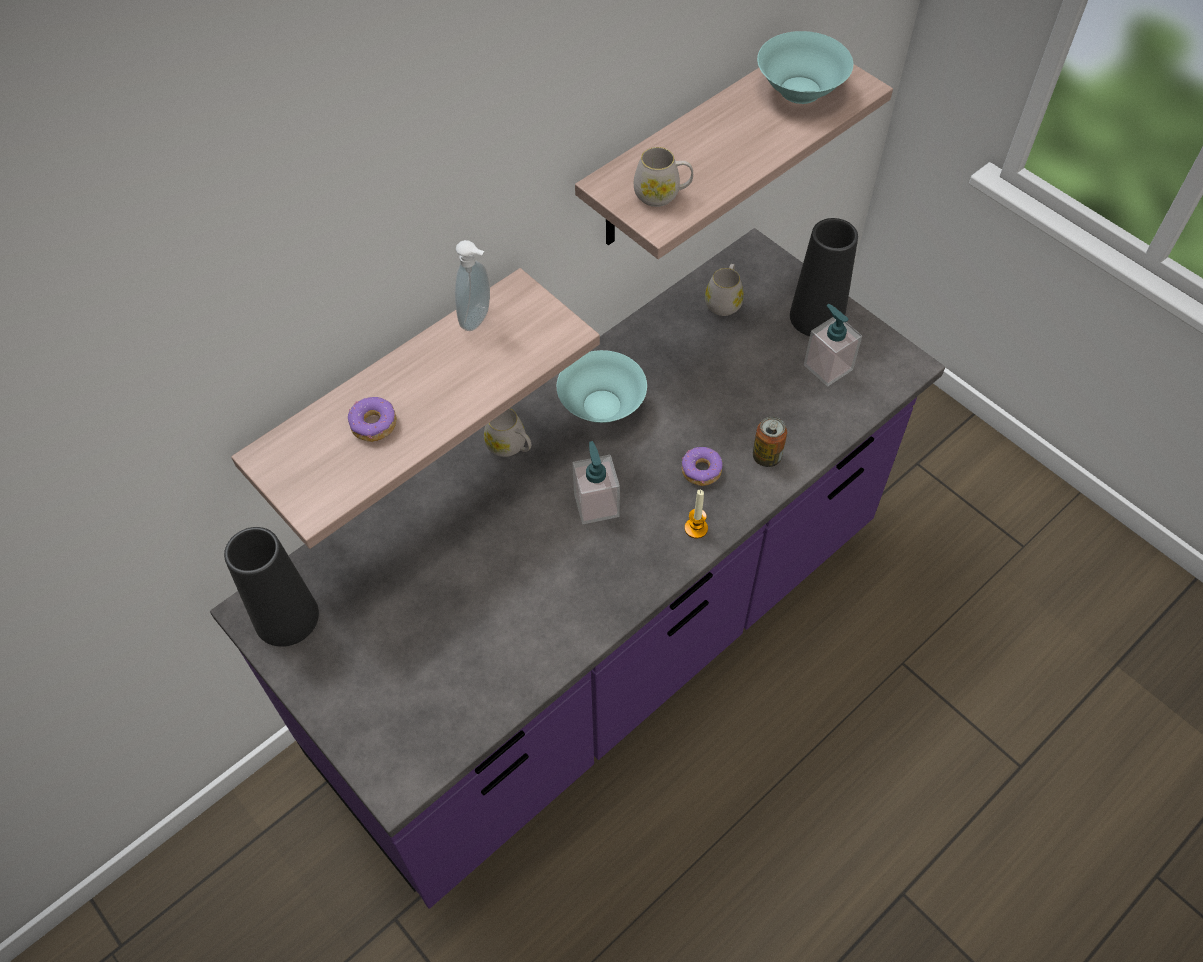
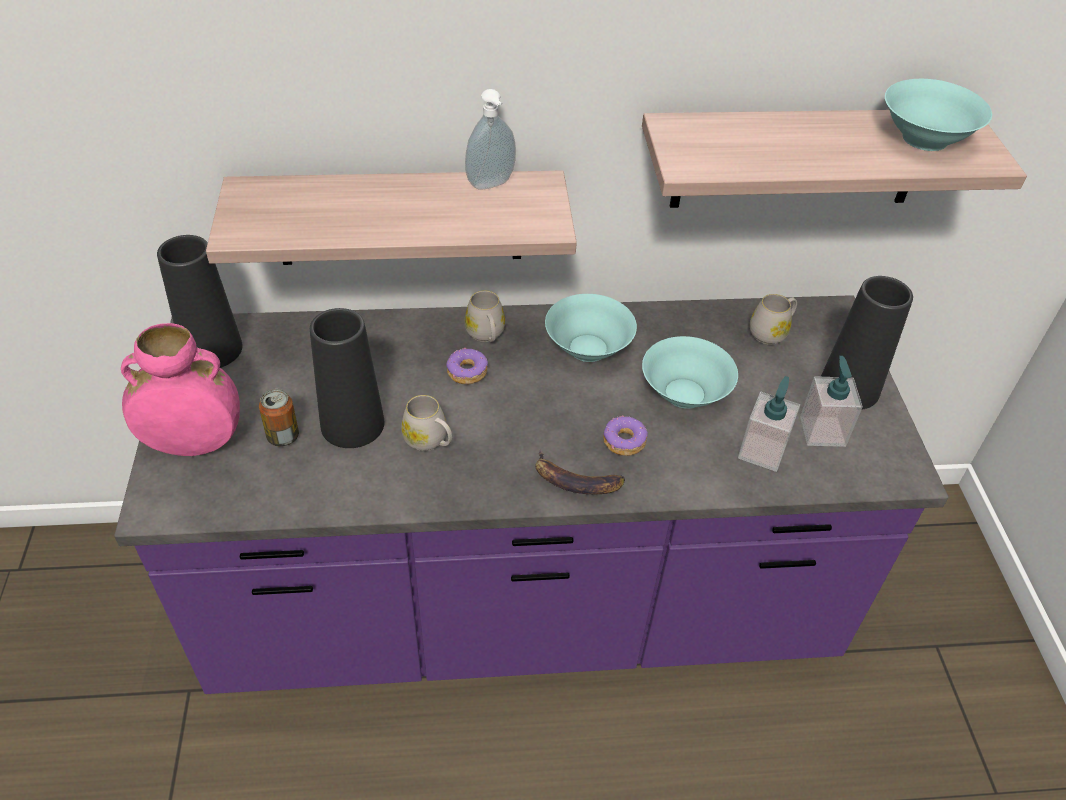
camera: 35 degrees right, 10 degrees down
(368, 710) = (194, 444): none -> pink vase
(373, 425) = (337, 208): donut -> donut (467, 372)
(482, 600) = (352, 424): none -> black vase
(596, 505) = (510, 413): soap dispenser -> soap dispenser (762, 451)
(662, 194) = (710, 150): white mug -> white mug (429, 441)
(696, 528) = (575, 481): candle -> banana
(707, 399) = (683, 393): none -> turquoise bowl
(767, 456) = (694, 465): can -> can (283, 436)

